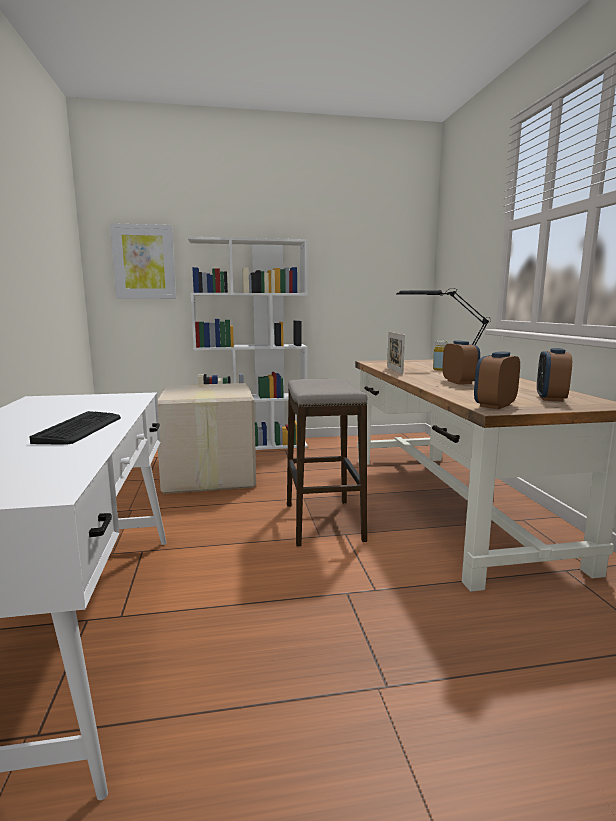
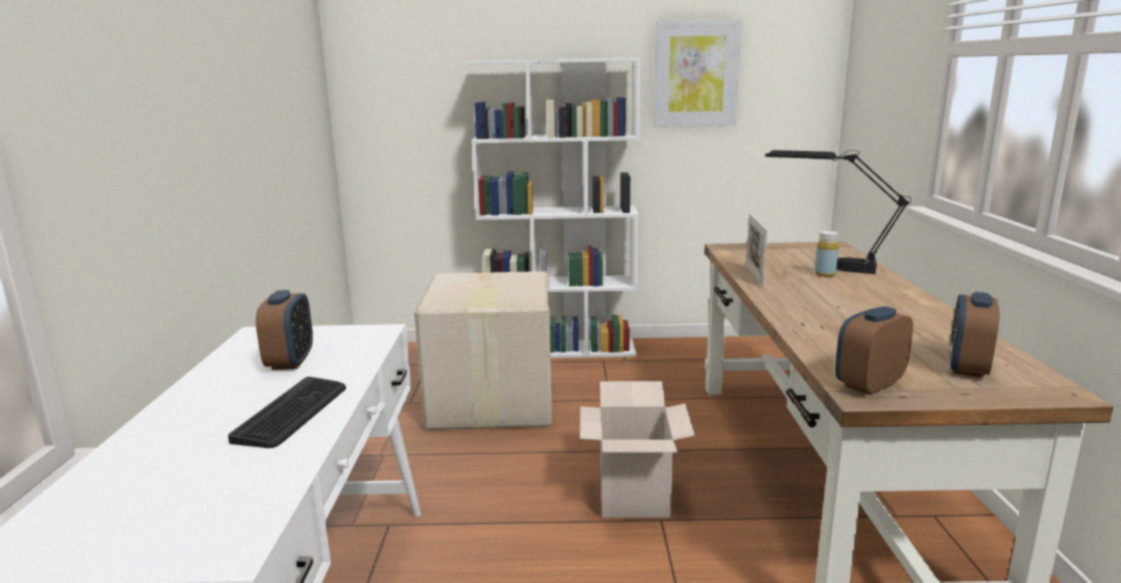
camera: 10 degrees right, 5 degrees up
(144, 262) = (410, 92): picture -> picture (695, 74)
(323, 522) = (633, 497): stool -> cardboard box
(459, 382) = (841, 314): alarm clock -> alarm clock (290, 361)

